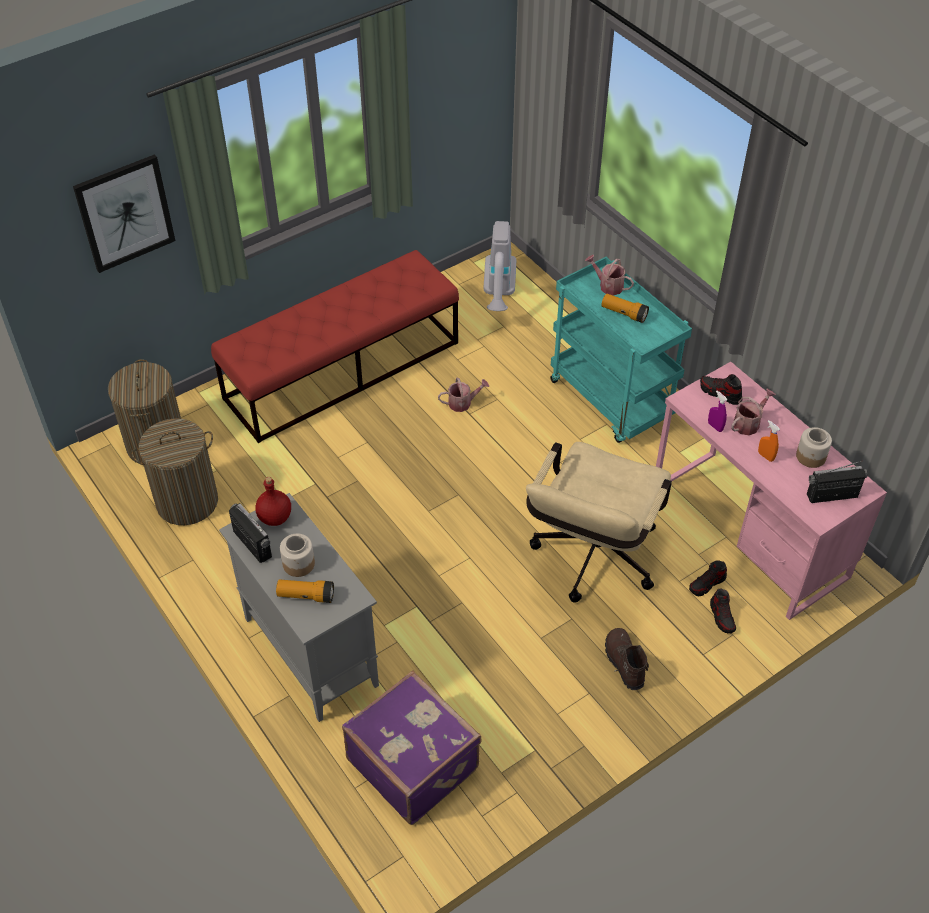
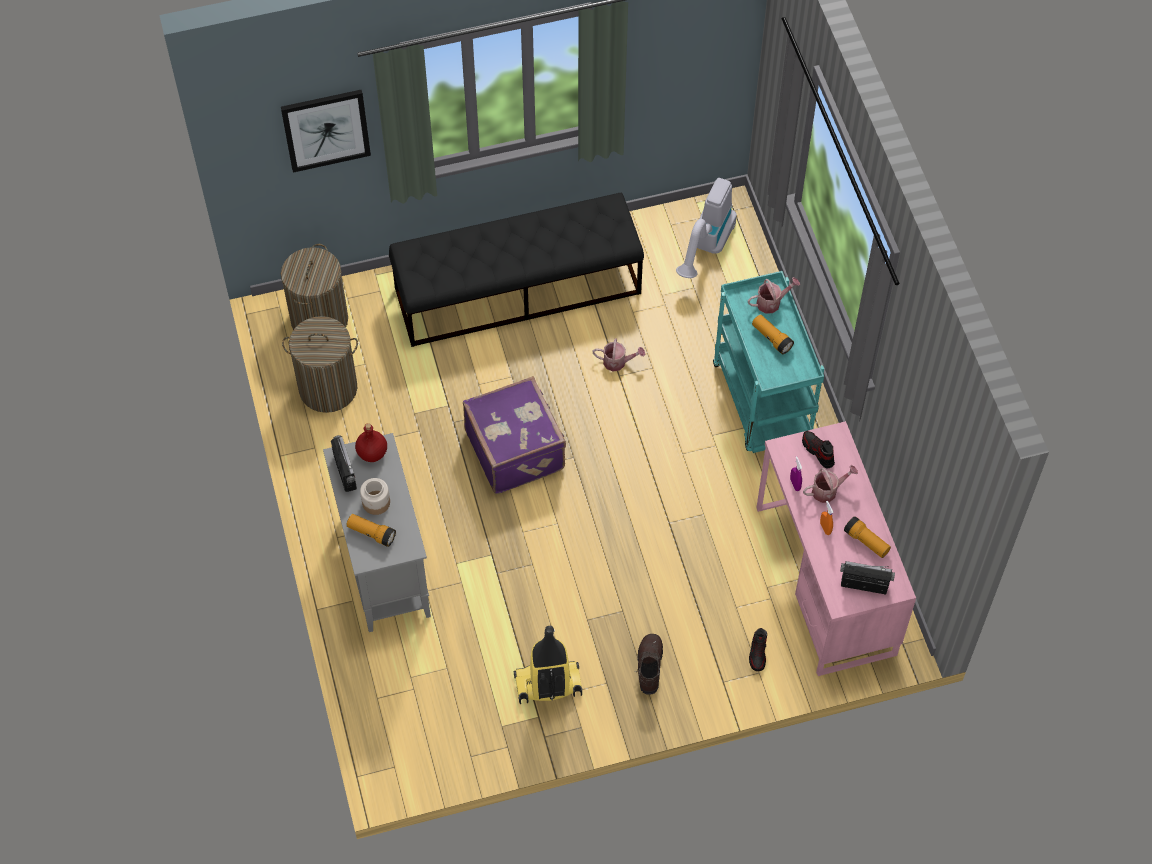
camera: 20 degrees right, 10 degrees up
(343, 370) = (518, 291): red bench -> black bench
(414, 762) = (433, 693): purple suitcase -> purple suitcase (516, 449)
(531, 715) = (547, 686): none -> vacuum cleaner
(591, 562) = (664, 563): beige office chair -> none
(608, 285) = (771, 302): watering can -> watering can turned 105 degrees clockwise
(707, 584) = (760, 618): shoe -> none
(811, 457) = (866, 542): jar -> flashlight

